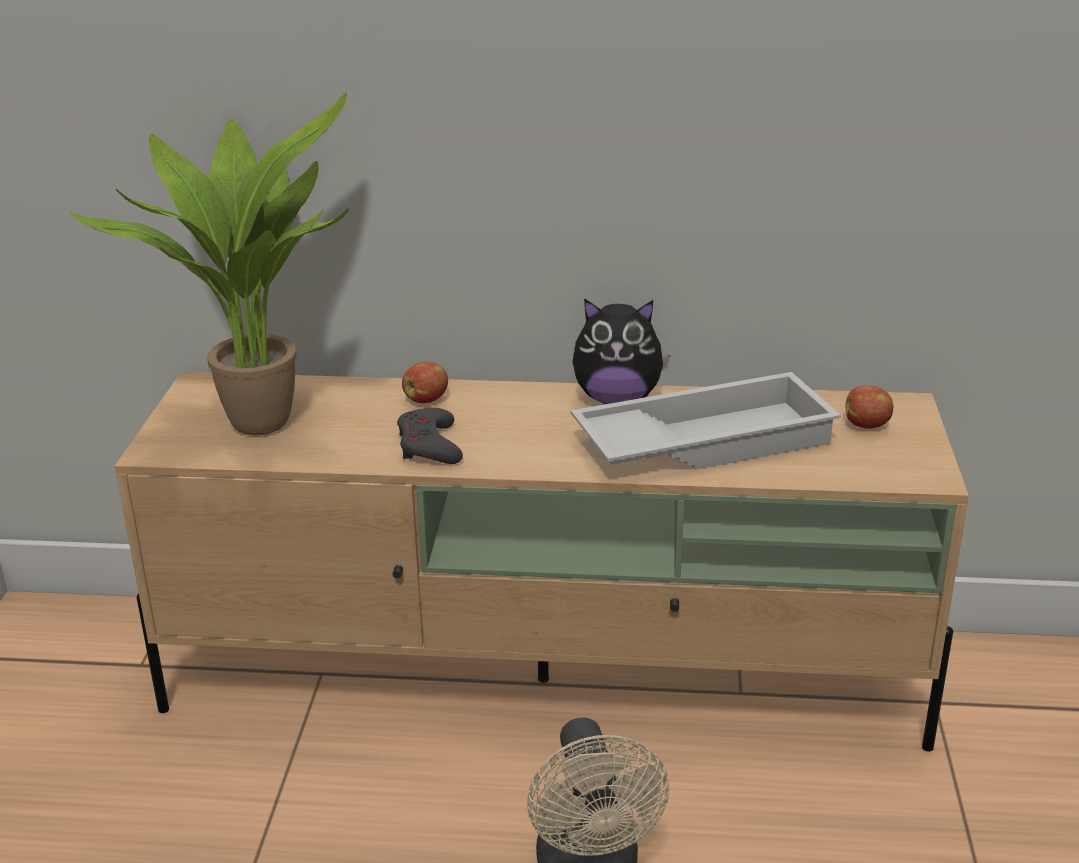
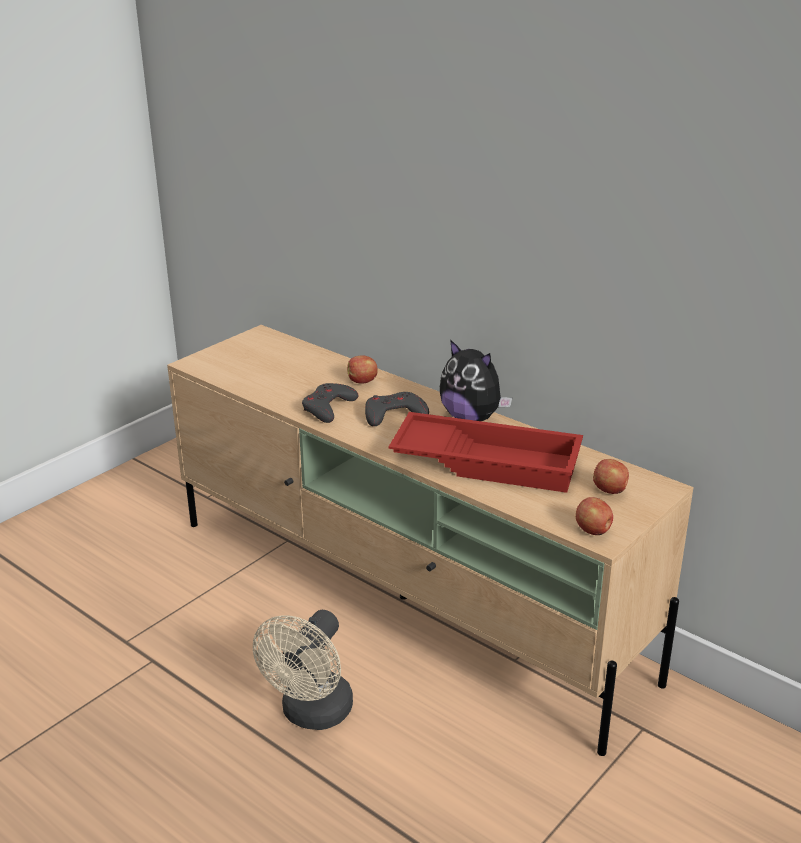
camera: 35 degrees right, 0 degrees up
(261, 419) = (264, 363): potted plant -> none
(522, 426) = (394, 414): none -> grey game controller
(704, 440) = (488, 461): white tray -> red tray
(912, 473) = (593, 531): none -> apple

